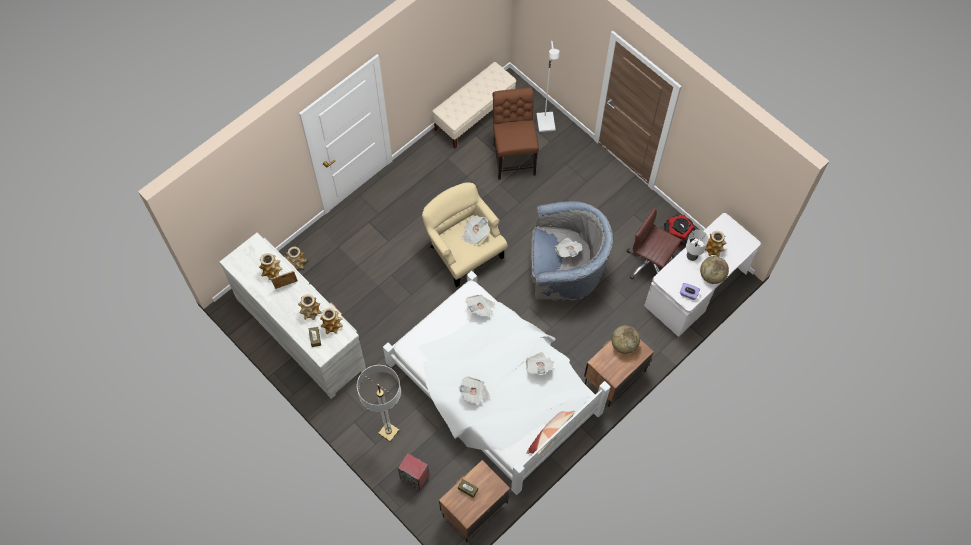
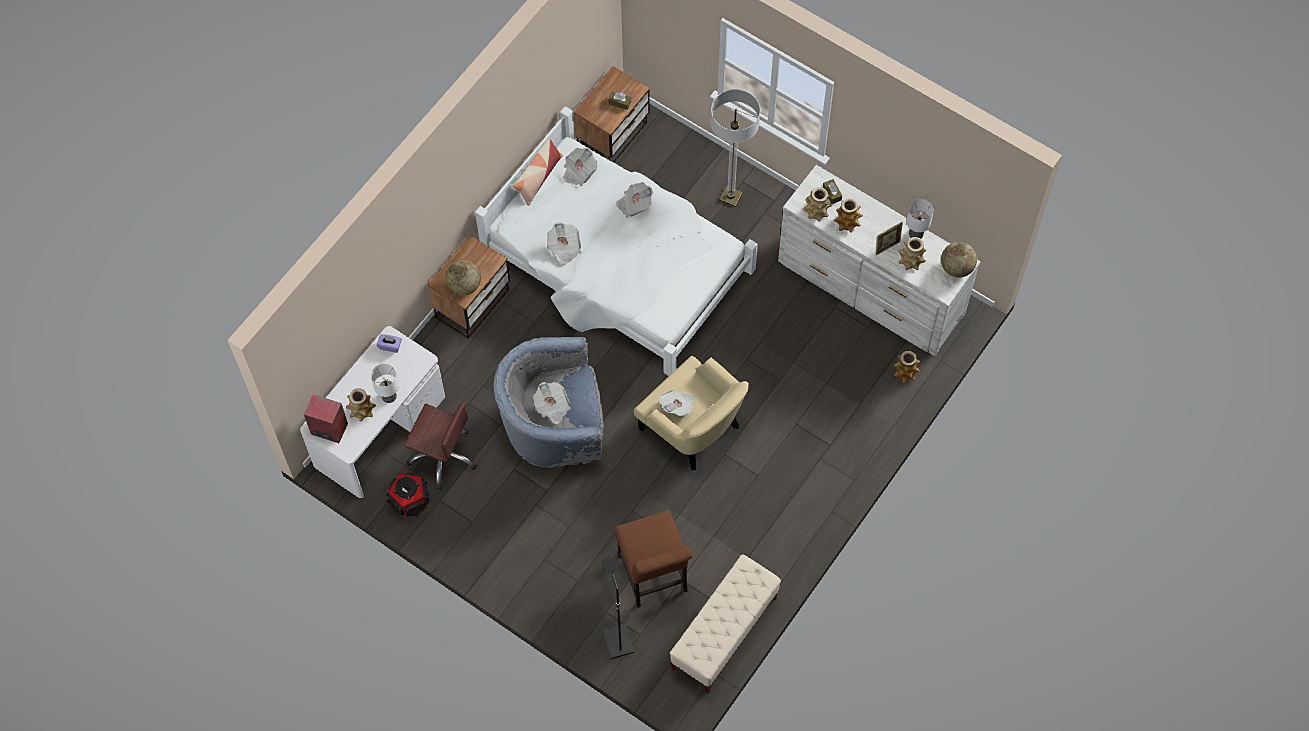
camera: 170 degrees right, 0 degrees up
(260, 292) = (916, 234): none -> table lamp
(415, 476) = (687, 156): speaker -> speaker (328, 429)
(480, 308) = (648, 305): newspaper -> newspaper (578, 172)
(546, 123) = (616, 641): white floor lamp -> black floor lamp
(711, 276) = (362, 374): globe -> globe (956, 268)

